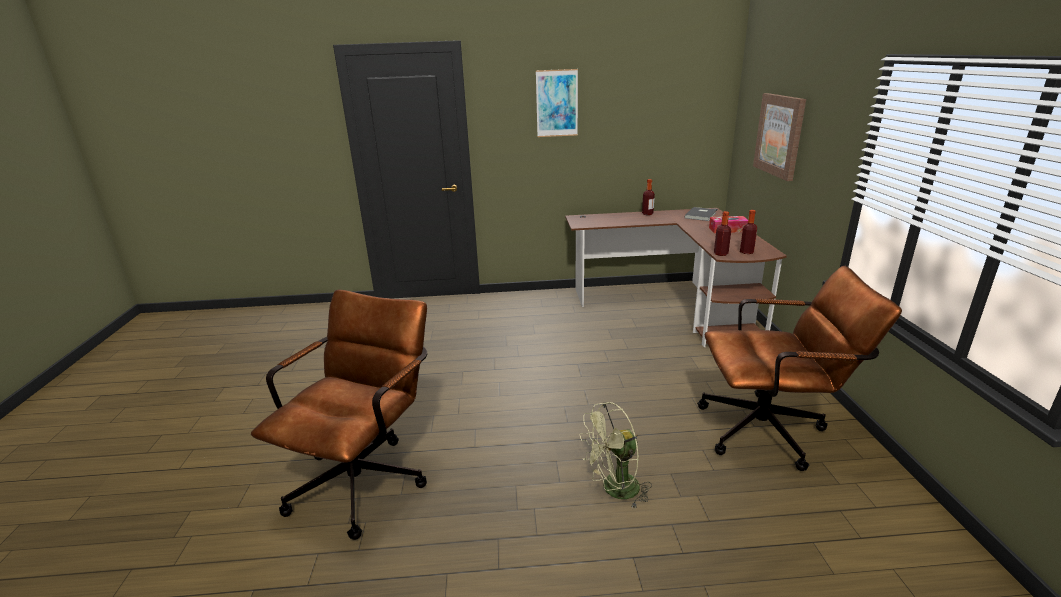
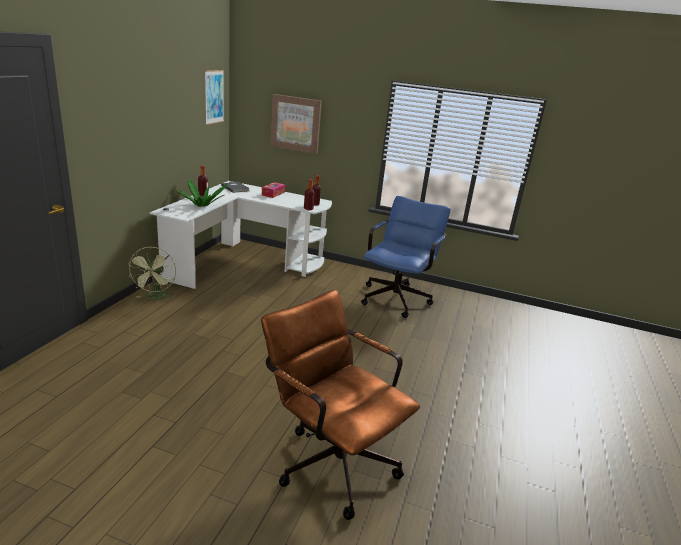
camera: 70 degrees left, 0 degrees up
(557, 103) = (134, 104): picture -> picture (214, 97)
(614, 490) = (413, 358): green fan -> green fan (155, 298)
(618, 221) = (201, 206): none -> potted plant
(674, 306) = (244, 262): brown desk -> white desk
(772, 430) = (397, 297): brown office chair -> blue office chair

